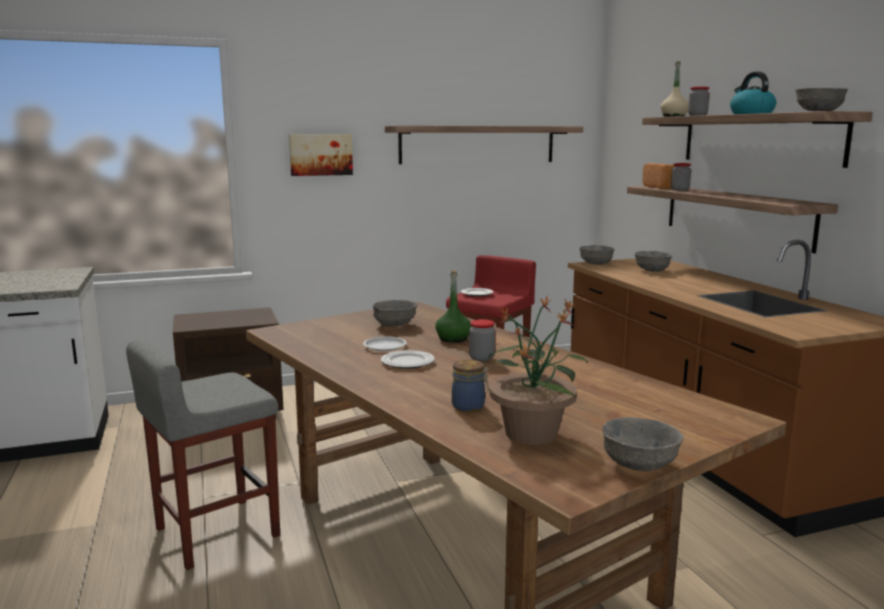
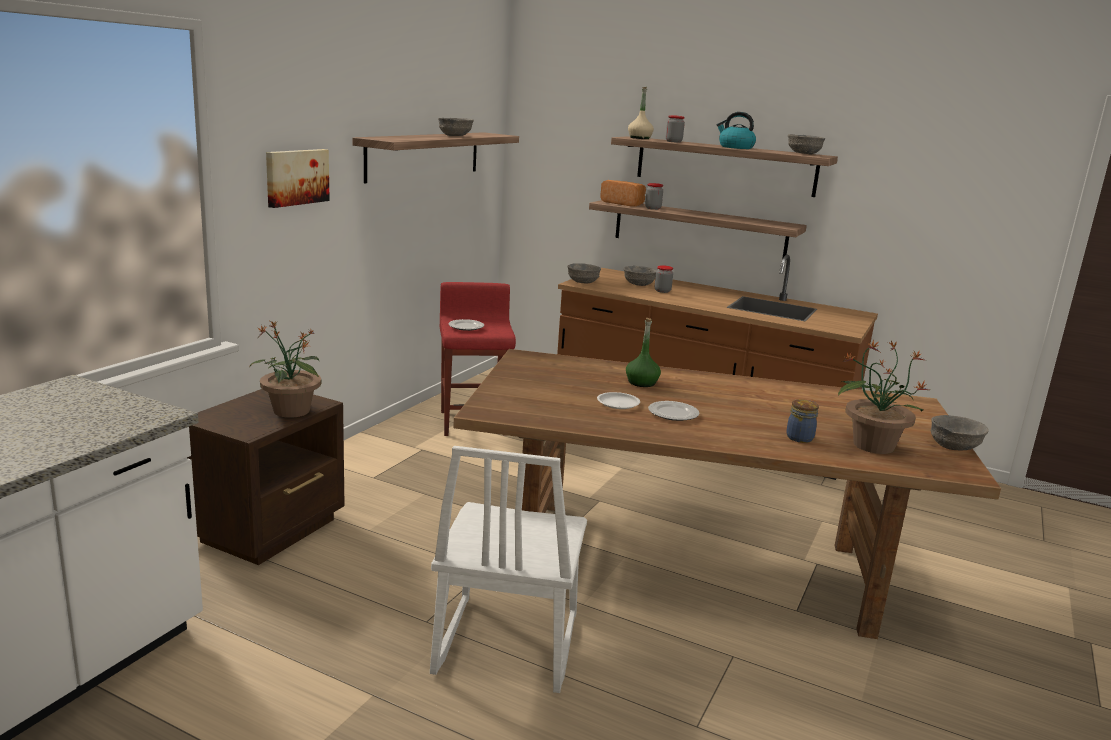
camera: 45 degrees left, 5 degrees up
(215, 533) = (505, 644): grey stool -> white chair
(237, 322) = (291, 411): none -> potted plant
(394, 325) = (563, 379): grey bowl -> grey bowl (455, 136)
(481, 358) = (705, 396): jar -> jar (662, 291)

